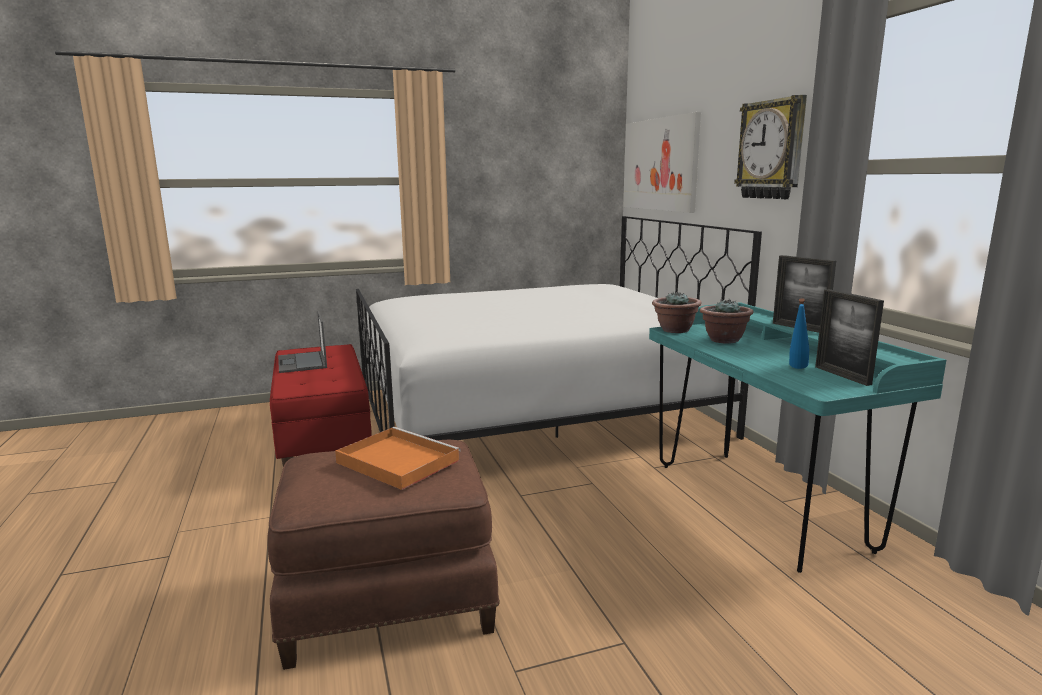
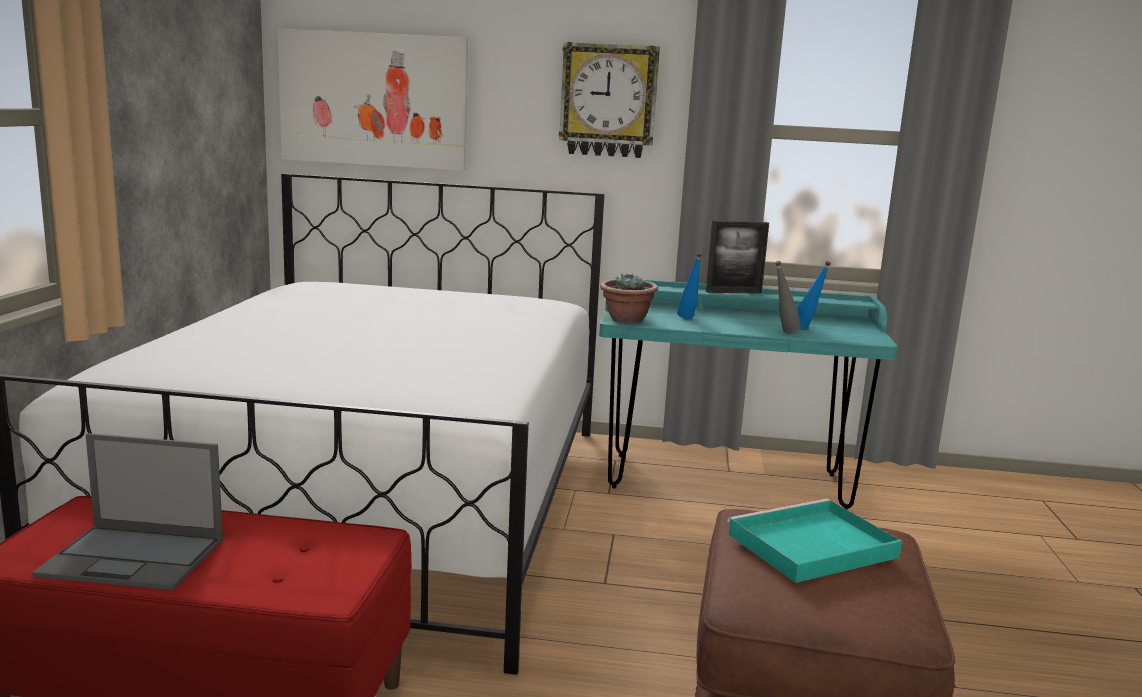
camera: 65 degrees left, 0 degrees up
(396, 461) = (810, 546): orange tray -> turquoise tray
(723, 340) = (688, 319): potted plant -> blue bottle
(759, 364) = (783, 332): none -> grey bottle
(842, 375) = (835, 326): picture frame -> none

